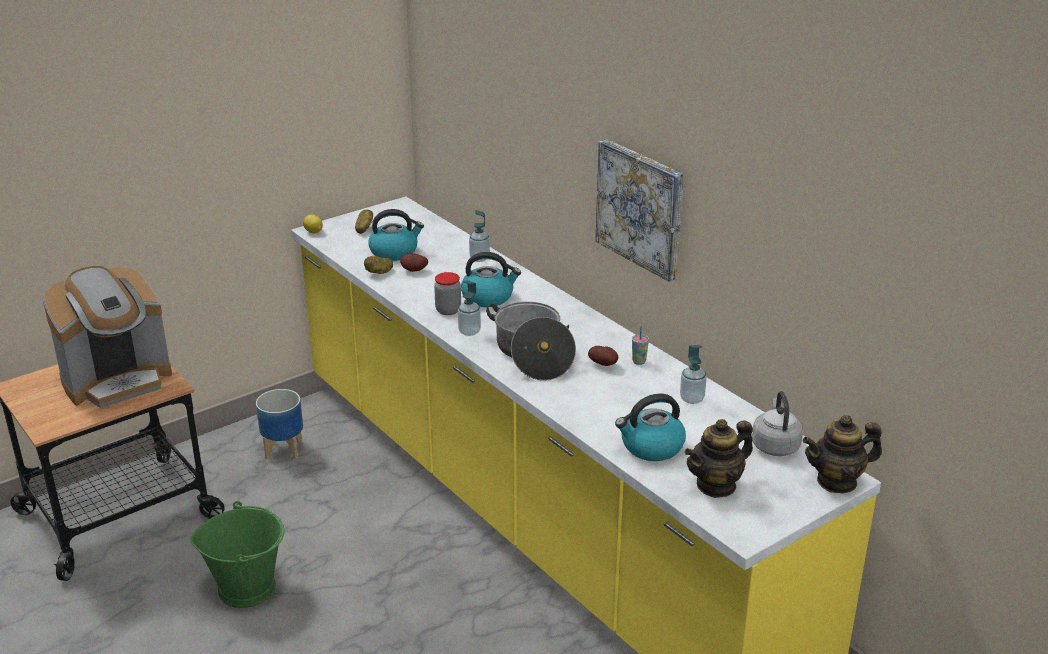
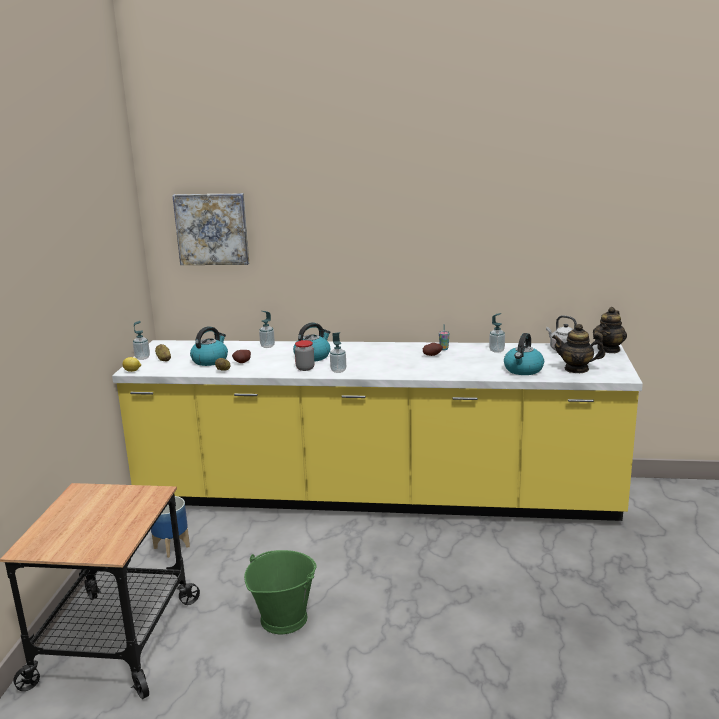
camera: 45 degrees left, 10 degrees down
(117, 380) = (107, 508): coffee machine -> none
(352, 218) = (142, 358): none -> soap dispenser
(532, 355) = (391, 365): cooking pot -> none
(641, 208) = (409, 257): picture -> picture (212, 229)
(716, 485) = (576, 369): teapot -> teapot turned 90 degrees clockwise

